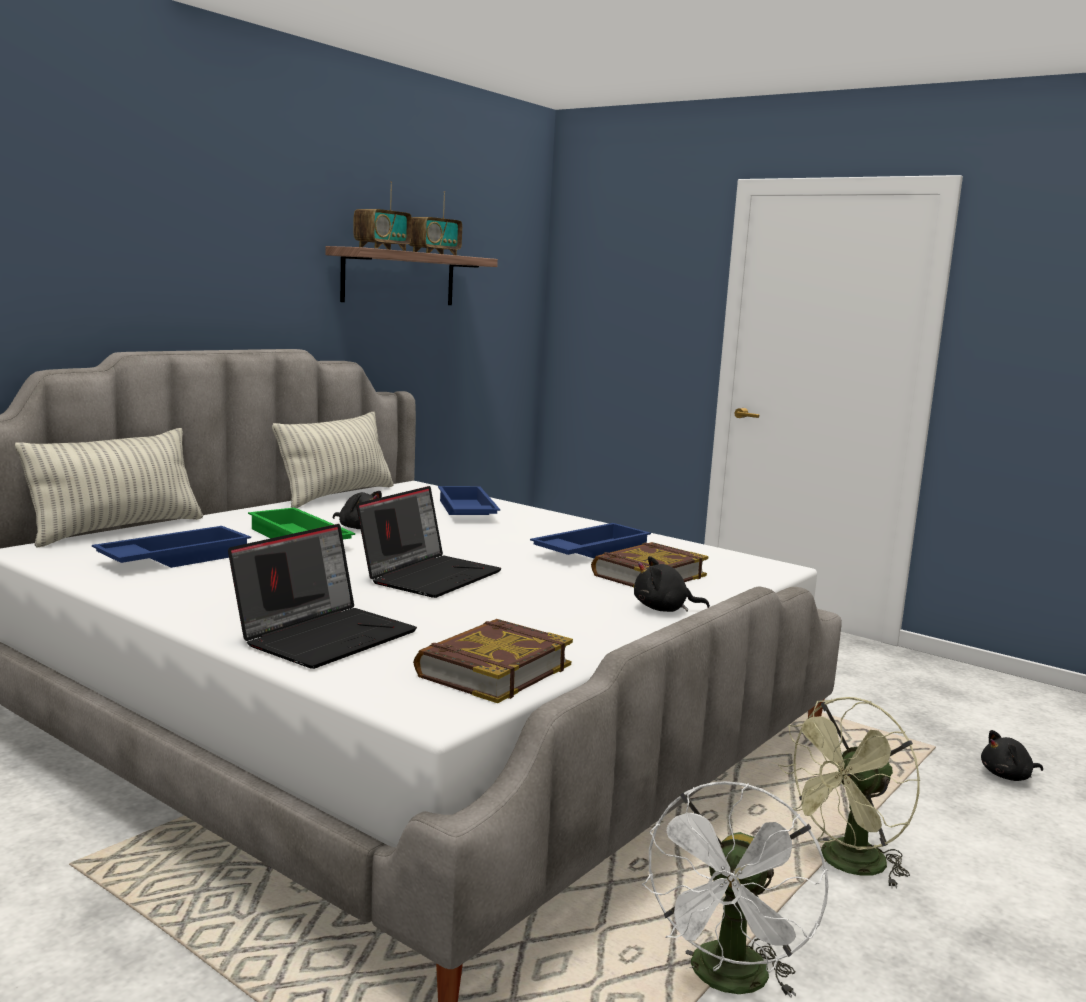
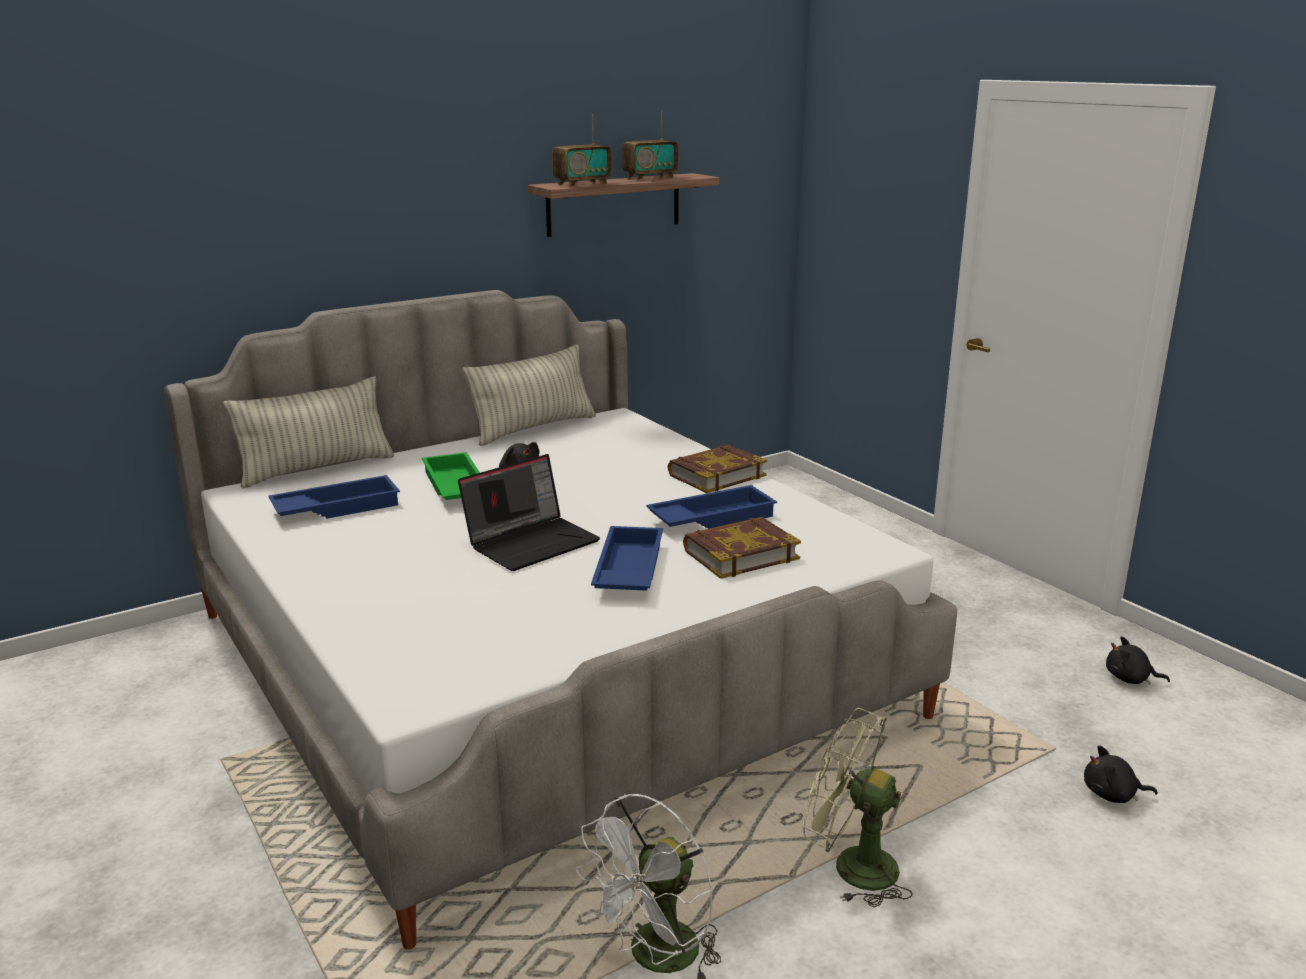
camera: 20 degrees right, 10 degrees up
(326, 635) = (388, 609): laptop -> none
(465, 511) = (636, 455): blue tray -> blue tray (627, 570)
(493, 670) = (491, 663): book -> book (716, 475)
(664, 609) = (713, 602): black plush toy -> black plush toy (1130, 679)
(845, 865) = (851, 866): green fan -> green fan turned 45 degrees clockwise

